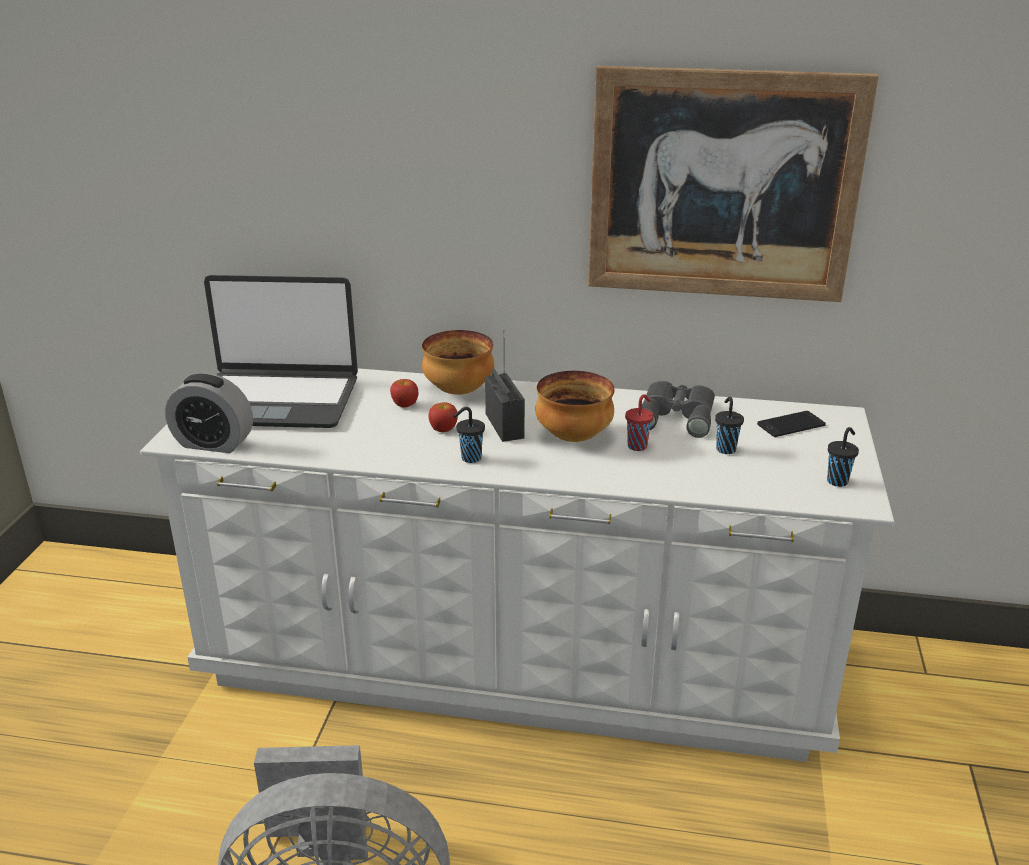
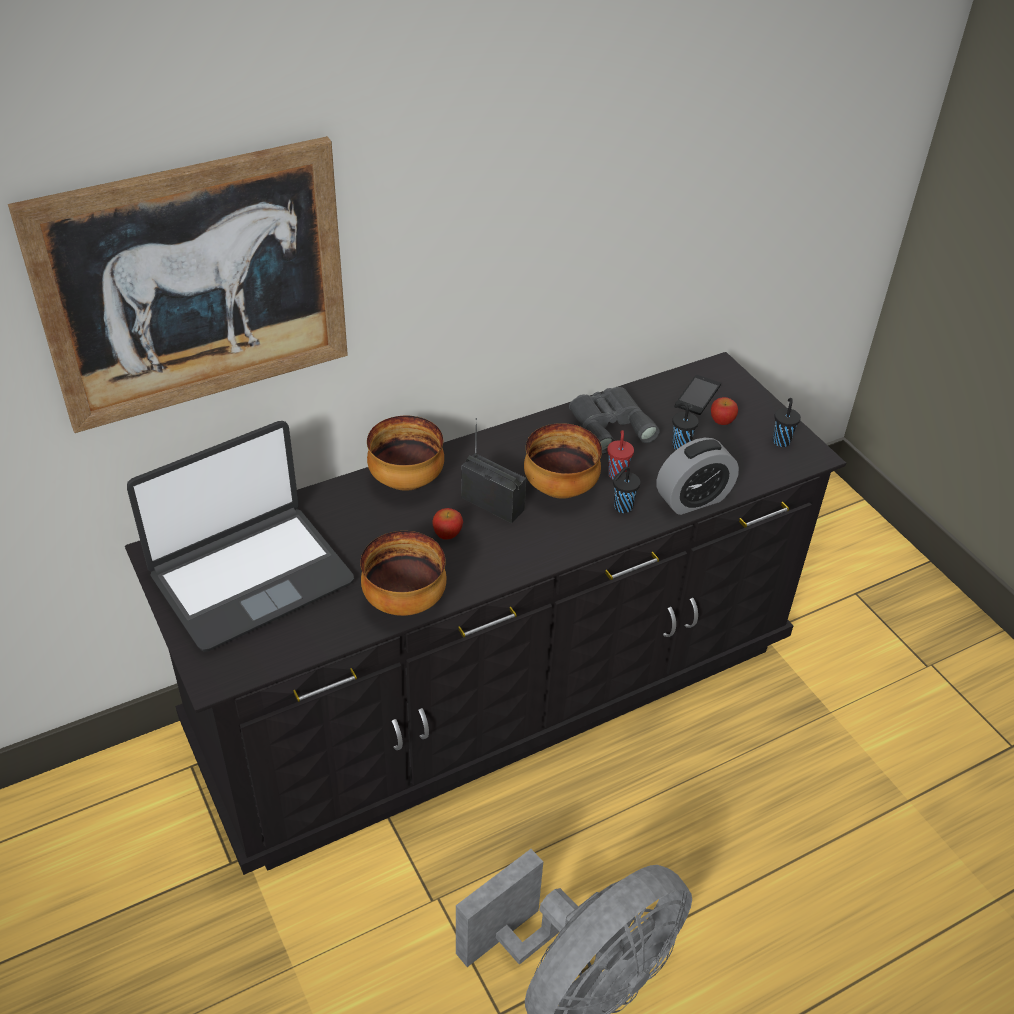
camera: 40 degrees left, 15 degrees up
(213, 443) = (260, 661): alarm clock -> alarm clock (693, 499)
(354, 453) = (405, 602): none -> bowl
(405, 405) = (379, 522): apple -> apple (722, 421)
(469, 458) = (507, 555): black cup -> black cup (622, 507)
(515, 660) = (496, 689): white dresser -> black dresser
(722, 186) = (616, 207): picture -> picture (195, 286)

